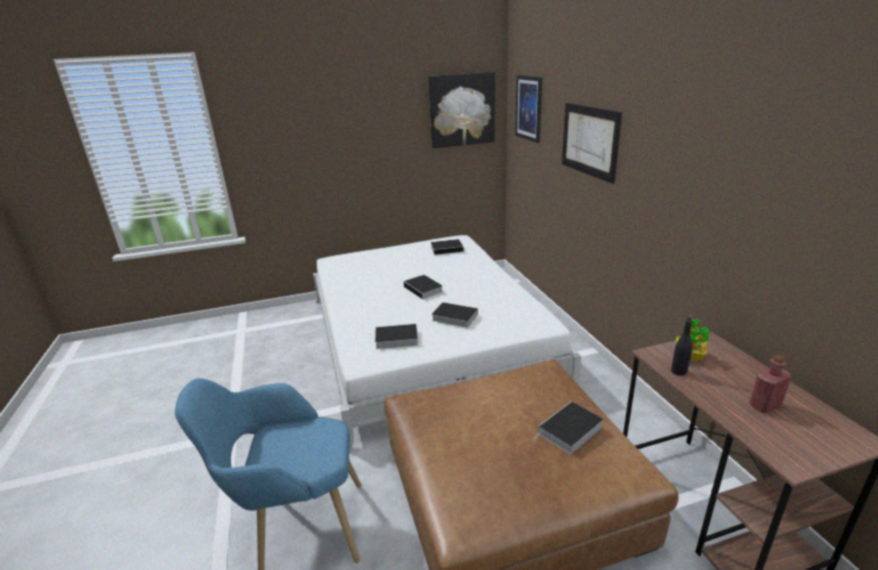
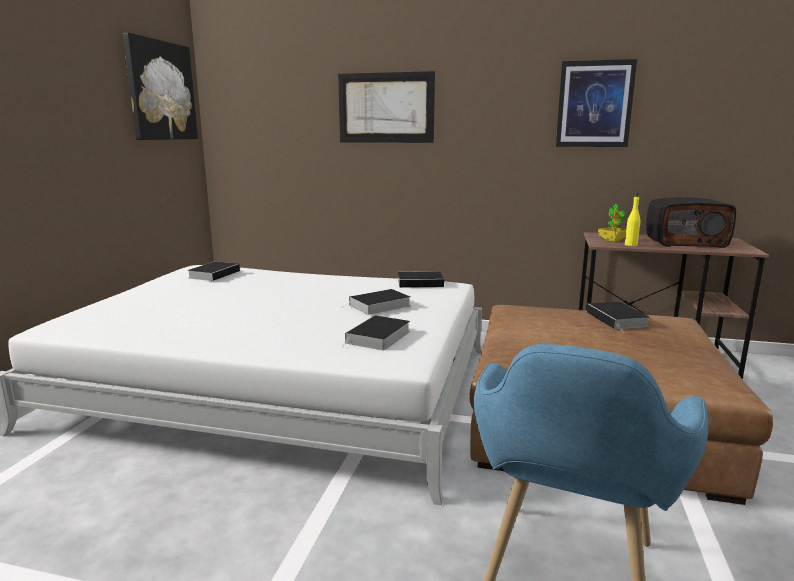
camera: 60 degrees left, 10 degrees down
(424, 289) = (288, 302): book -> book (421, 283)
(529, 108) = (257, 90): picture -> picture (594, 104)
(679, 371) = (631, 245): black bottle -> yellow bottle
(764, 406) = (685, 242): red bottle -> radio

